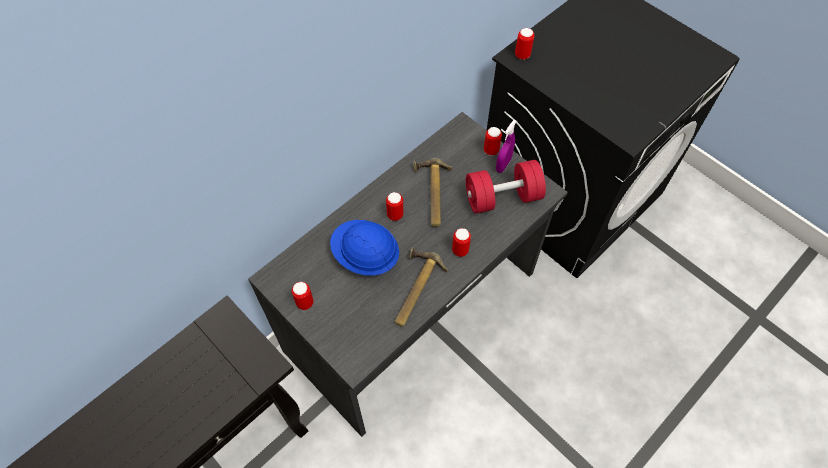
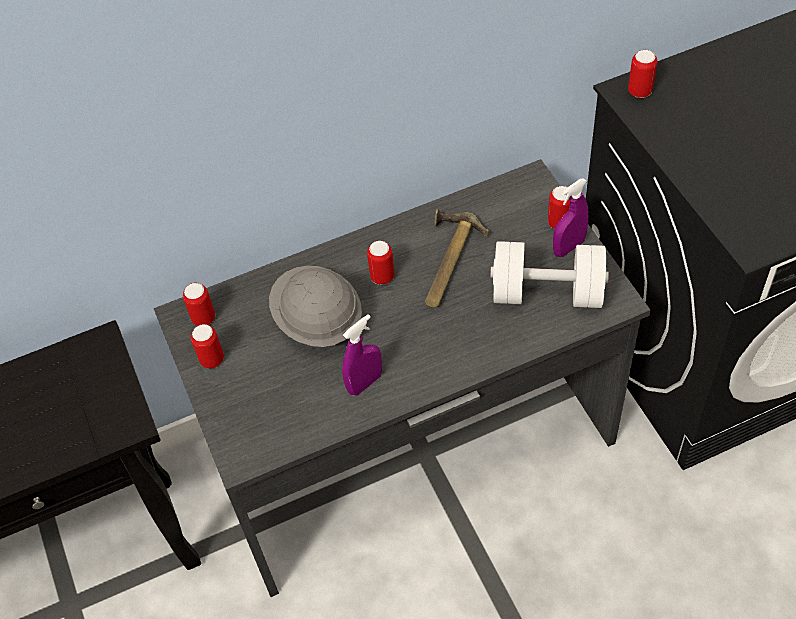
camera: 25 degrees right, 5 degrees down
(365, 256) = (317, 321): blue hard hat -> grey hard hat
(414, 289) = (365, 383): hammer -> purple spray bottle
(460, 250) = (453, 349): can -> can (204, 318)
(502, 197) = (547, 292): red dumbbell -> white dumbbell

